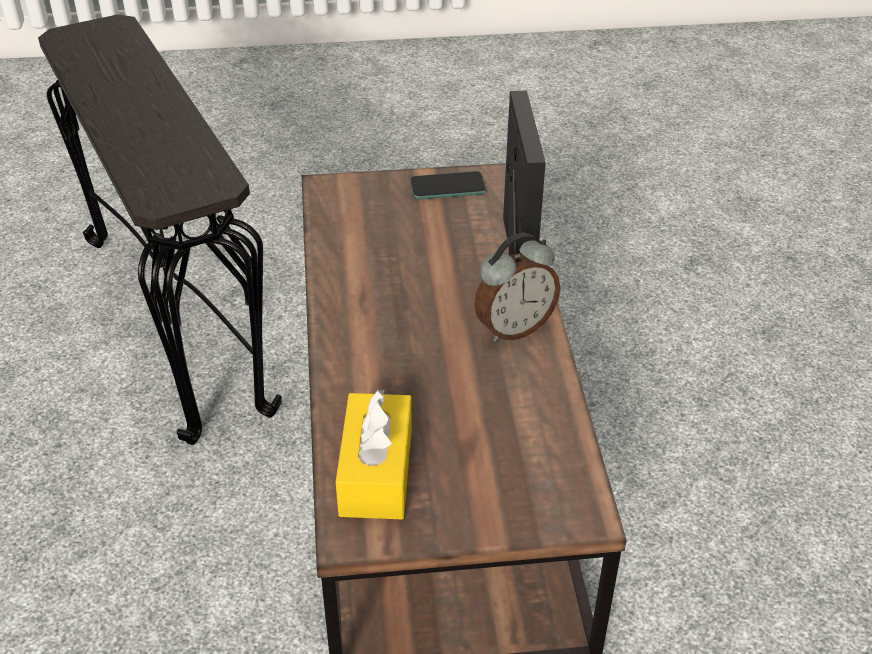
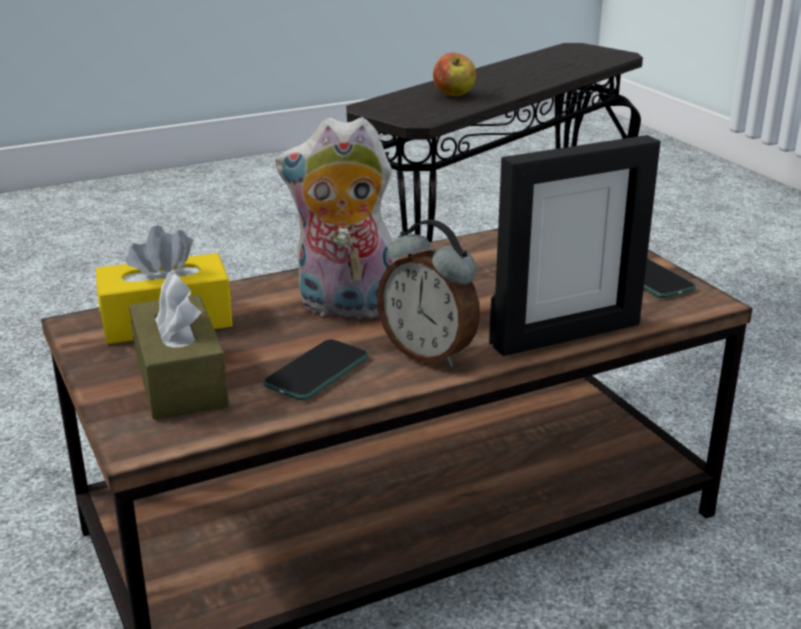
camera: 70 degrees right, 15 degrees down
(160, 145) = (454, 95): none -> apple
(412, 354) = (344, 308): none -> plush toy
(493, 477) = (180, 380): none -> brown tissue box
(515, 394) = (317, 372): none -> phone

